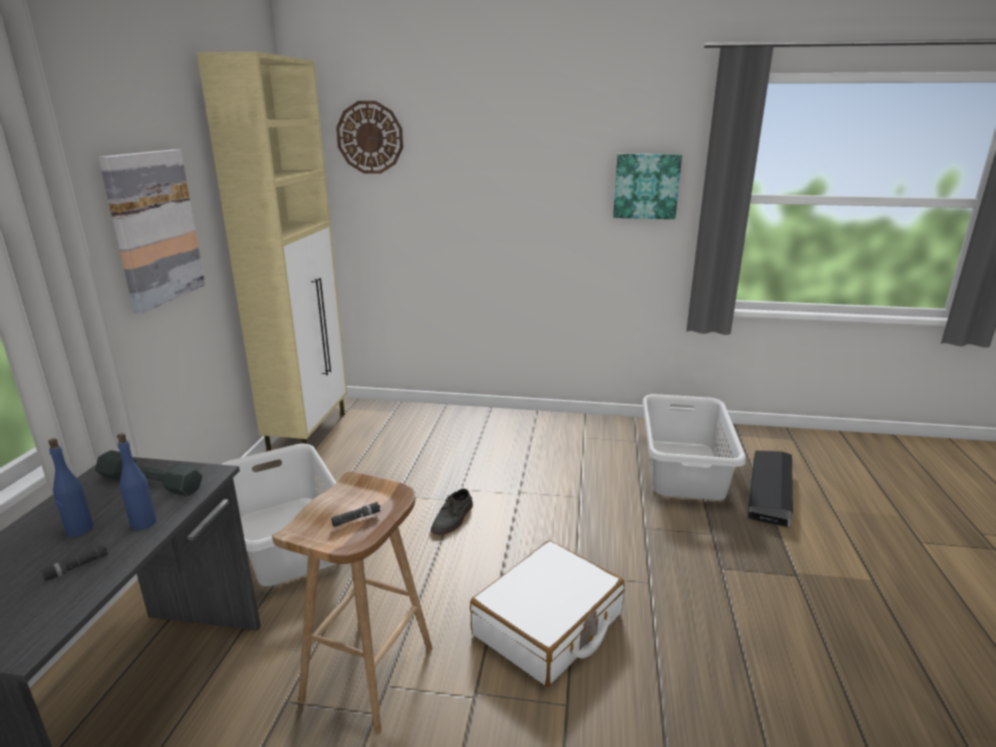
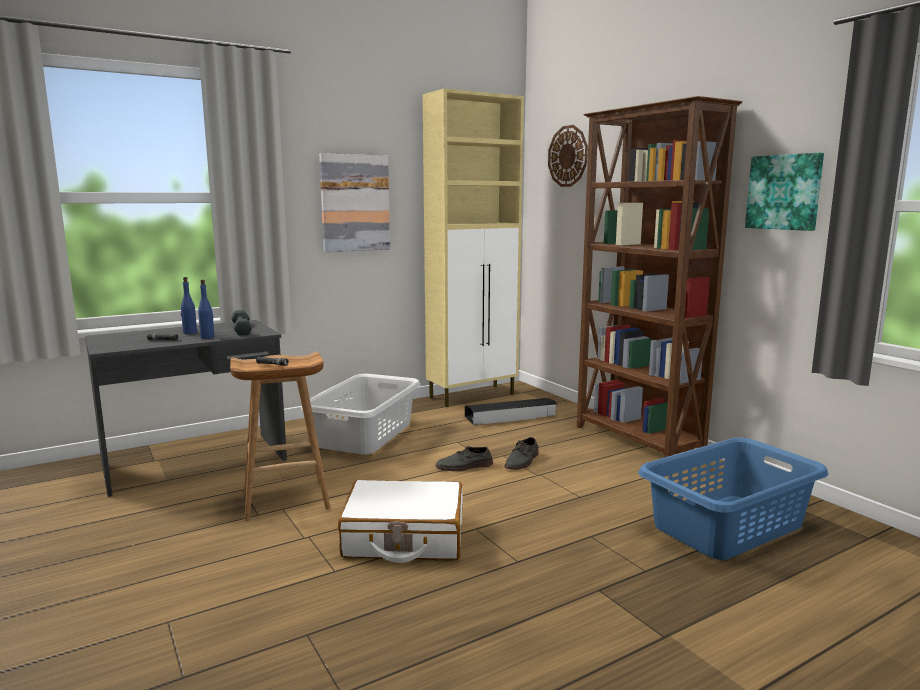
camera: 50 degrees right, 10 degrees down
(485, 486) = (522, 461): none -> grey shoe
(522, 422) = (637, 441): none -> brown bookcase
(684, 468) = (729, 526): grey laundry basket -> blue laundry basket
(770, 492) = (794, 583): black storage box -> black storage box (511, 416)

